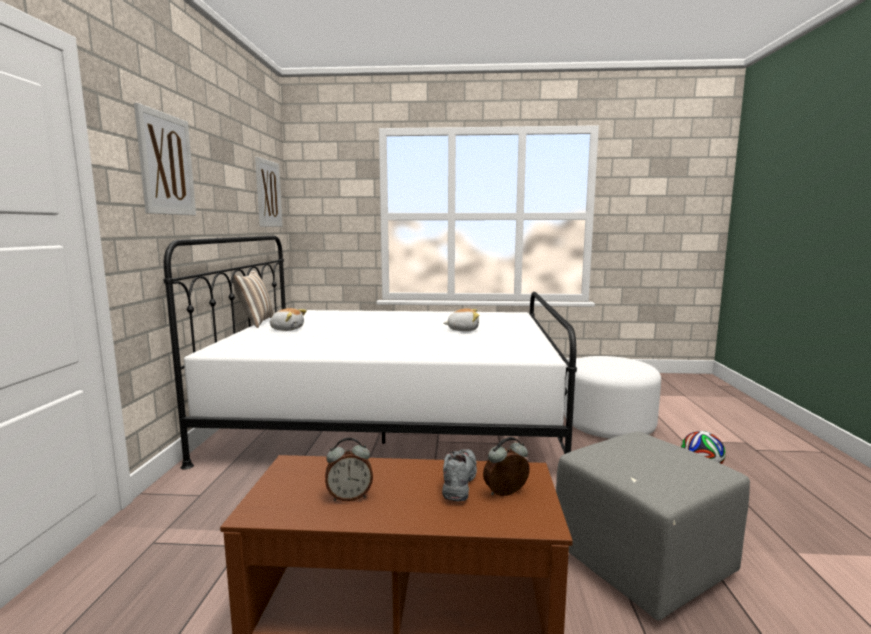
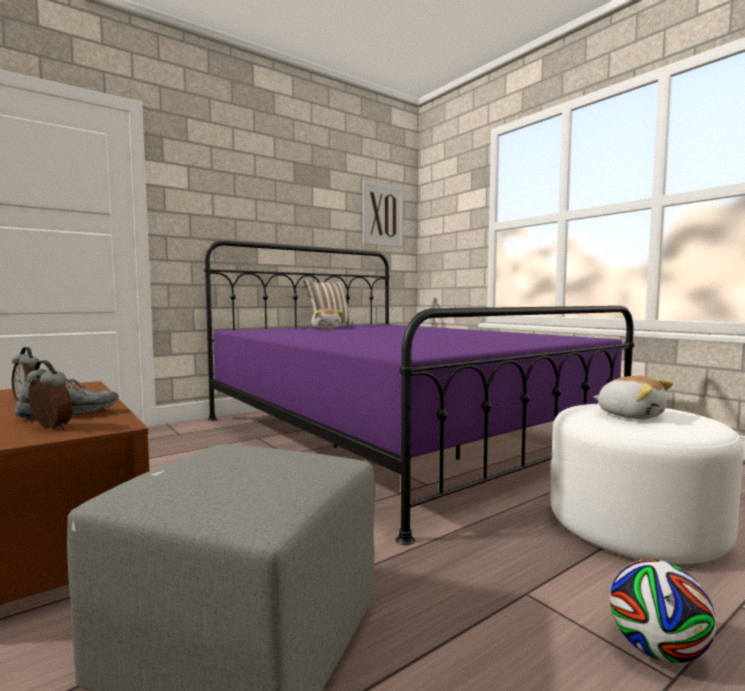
camera: 50 degrees right, 5 degrees down
(166, 164) = (229, 185): picture -> none
(393, 417) = (391, 435): white bed -> purple bed
(463, 330) = (451, 339): plush toy -> plush toy (630, 415)

